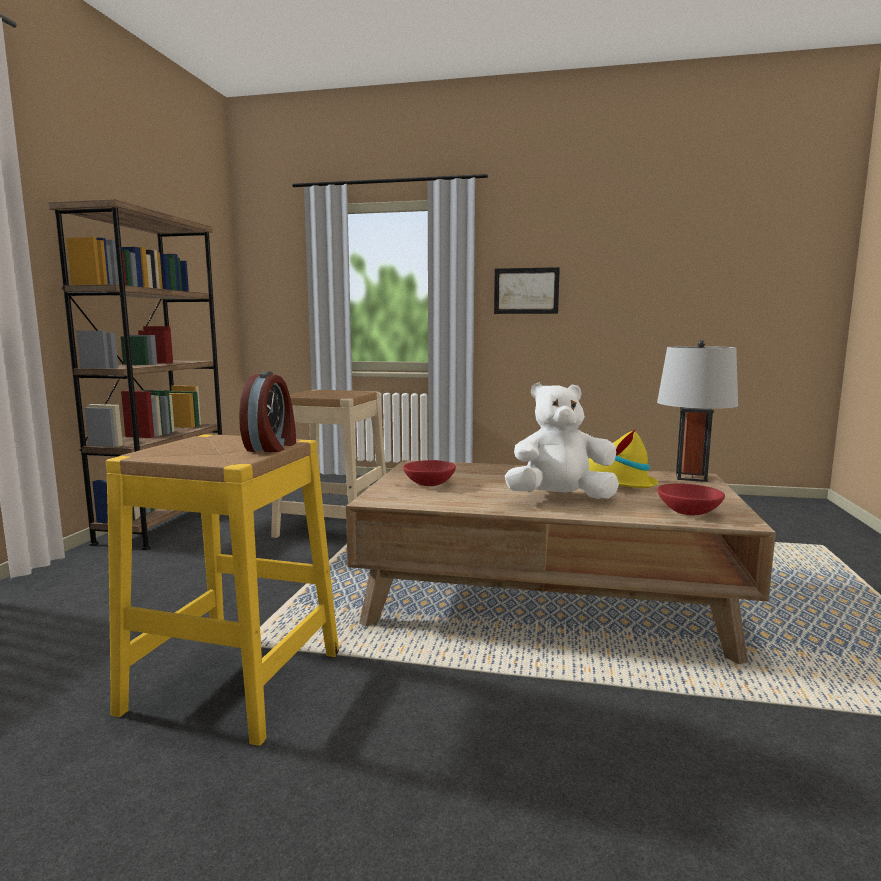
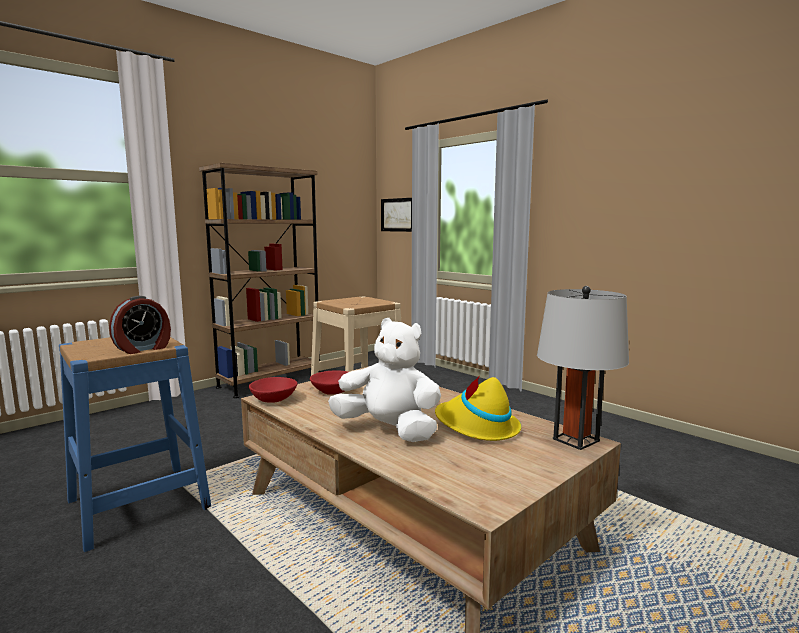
camera: 35 degrees right, 0 degrees up
(234, 680) = (138, 503): yellow stool -> blue stool
(526, 291) = (584, 211): picture -> picture (397, 215)
(688, 512) = (461, 479): red bowl -> red bowl (273, 400)

